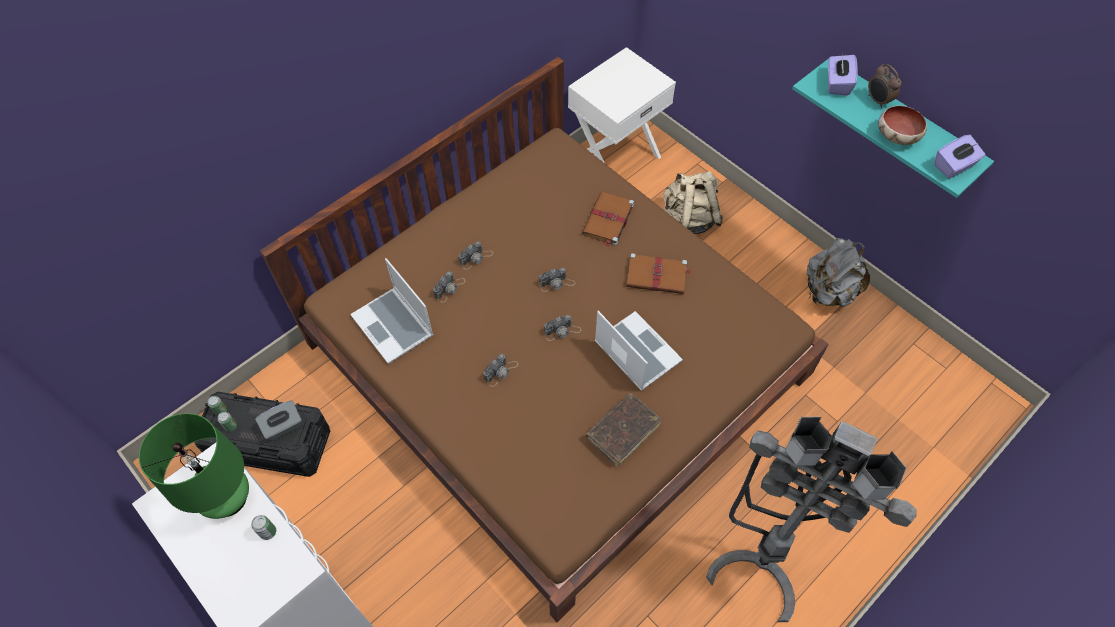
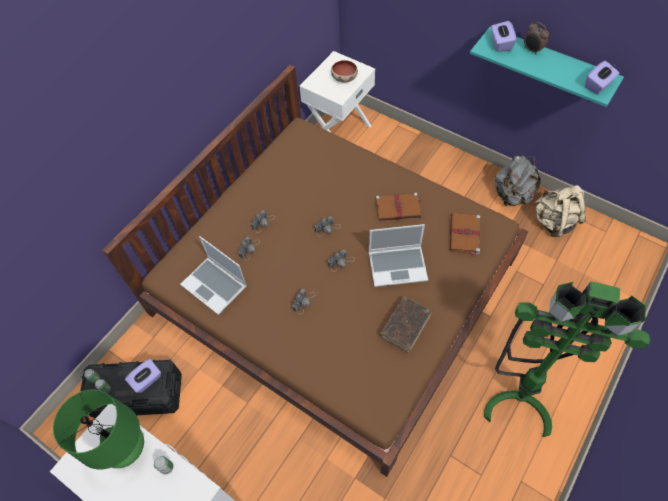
camera: 10 degrees left, 0 degrees up
(283, 426) = (147, 380): grey tissue box -> purple tissue box
(608, 220) = (352, 176): brown book -> brown book (464, 235)
(635, 352) = (398, 266): laptop -> laptop turned 135 degrees clockwise
(689, 219) = (402, 165): beige backpack -> beige backpack (553, 222)
(760, 567) = (519, 401): grey floor lamp -> green floor lamp
(896, 135) = (552, 72): bowl -> bowl (343, 78)

